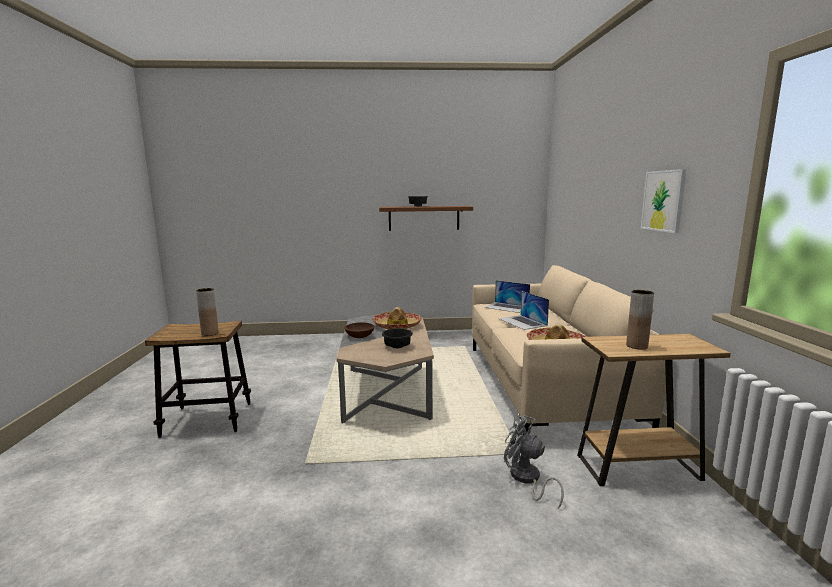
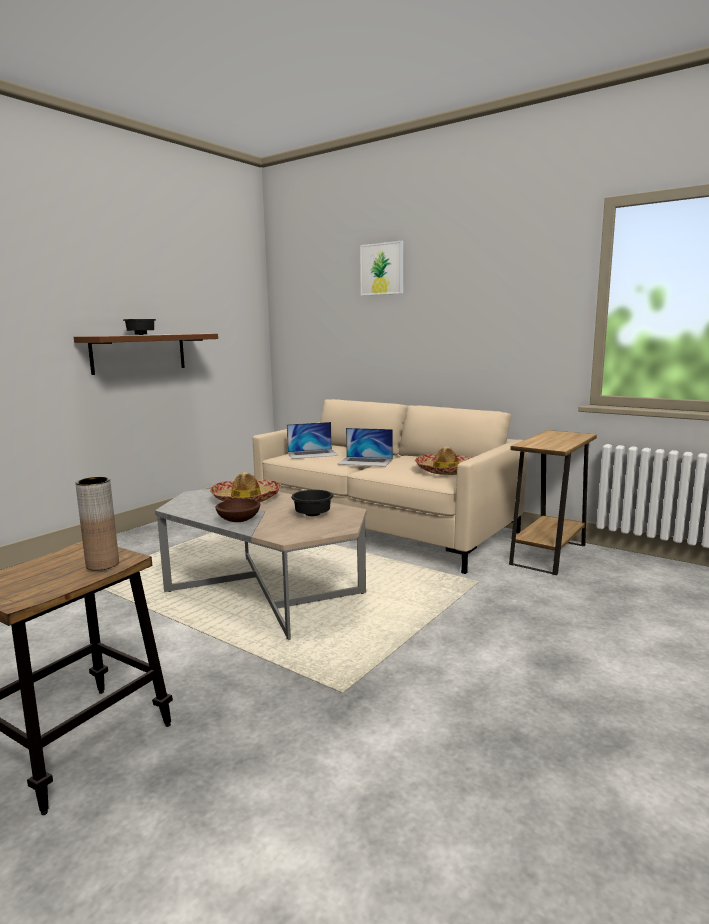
camera: 50 degrees left, 0 degrees up
(527, 479) = (518, 595): grey fan -> none
(637, 346) = (555, 442): brown vase -> none
(663, 201) = (492, 317): picture -> picture (382, 269)

